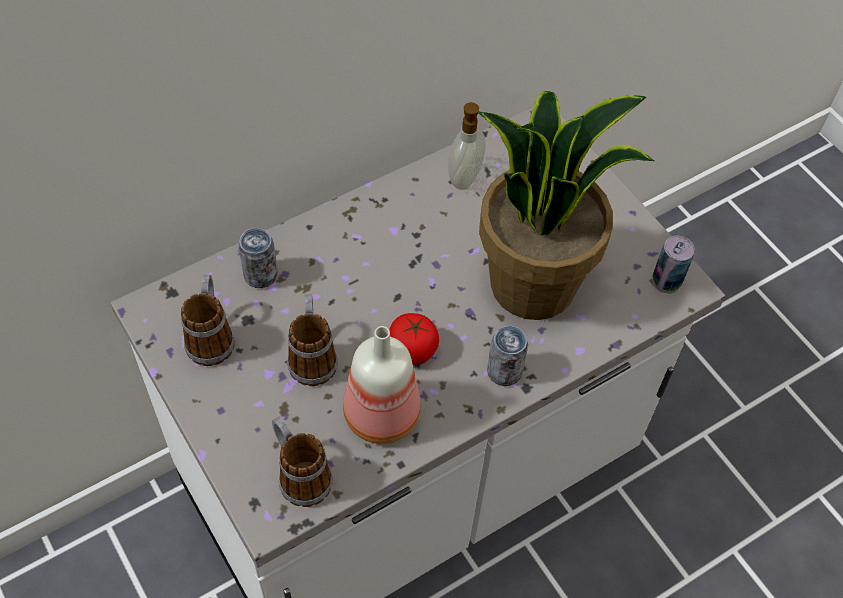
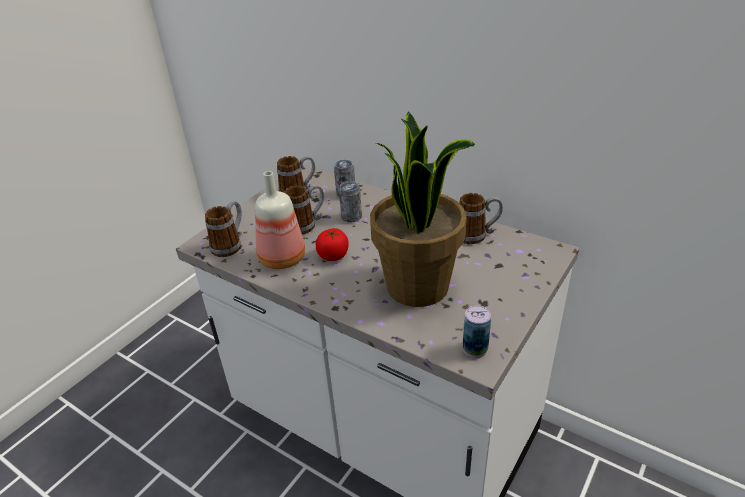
camera: 70 degrees right, 20 degrees down
(466, 177) = (476, 235): soap dispenser -> mug
(504, 371) = (341, 295): can -> can (351, 217)

